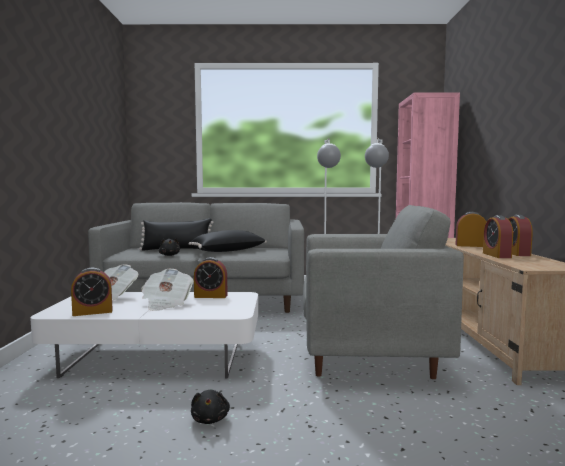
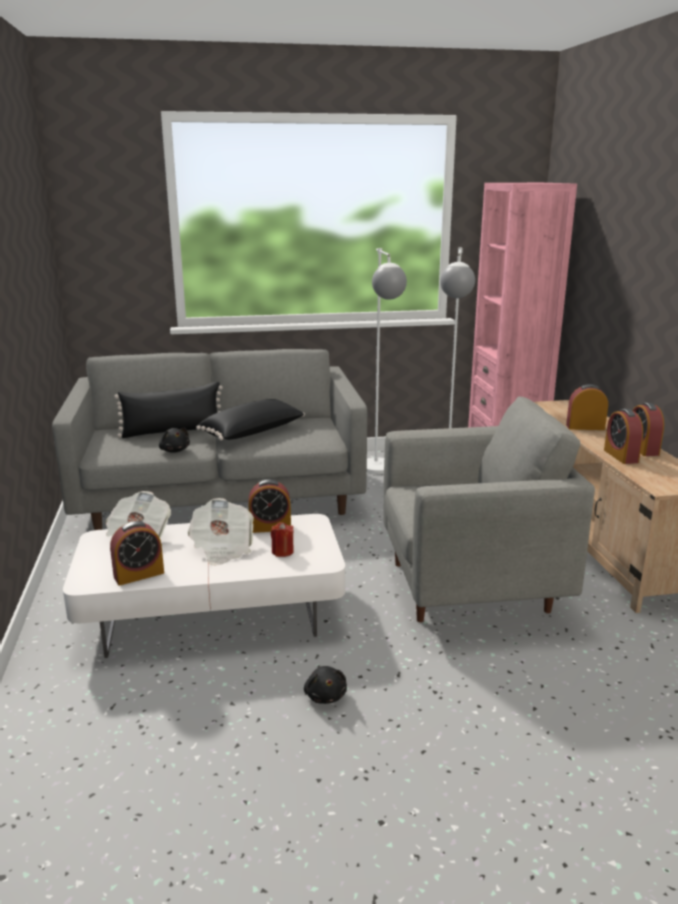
camera: 10 degrees left, 15 degrees up
(209, 307) = (282, 551): none -> red candle

